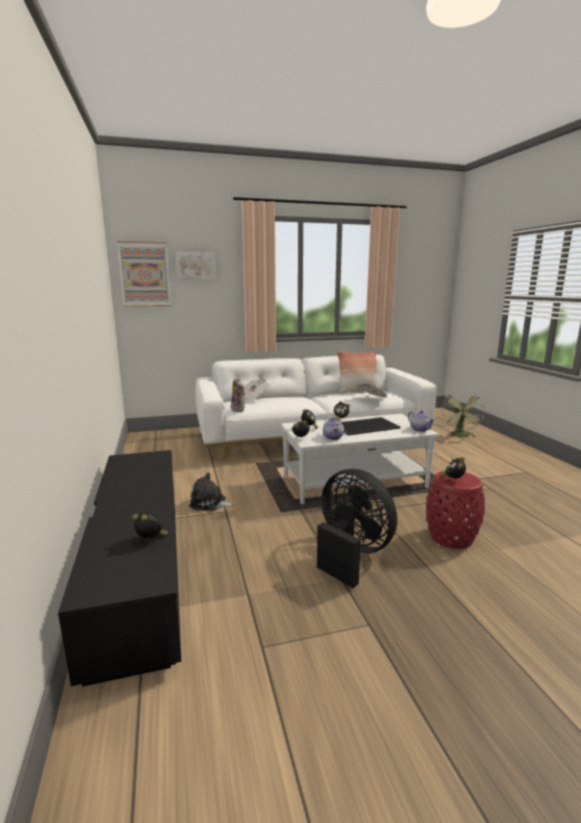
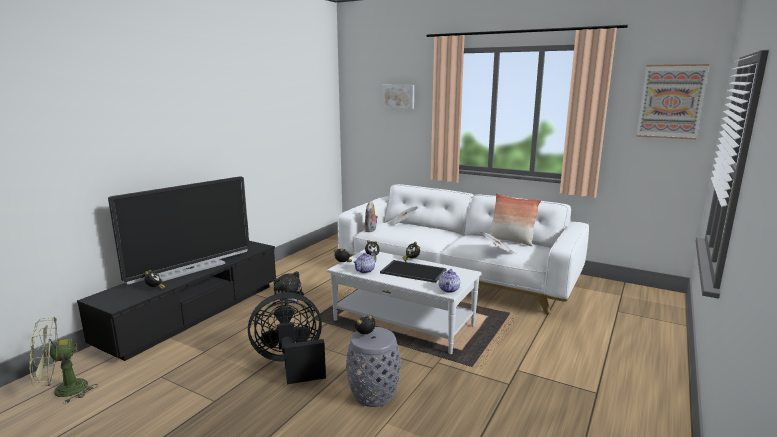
camera: 45 degrees right, 0 degrees up
(135, 504) = (190, 269): none -> television
(145, 274) = (361, 104): picture -> picture (671, 101)
(351, 554) = (291, 364): black fan -> black fan turned 105 degrees counterclockwise
(451, 537) = (373, 394): red stool -> grey stool
(460, 436) = (617, 329): green fan -> green fan (62, 391)

